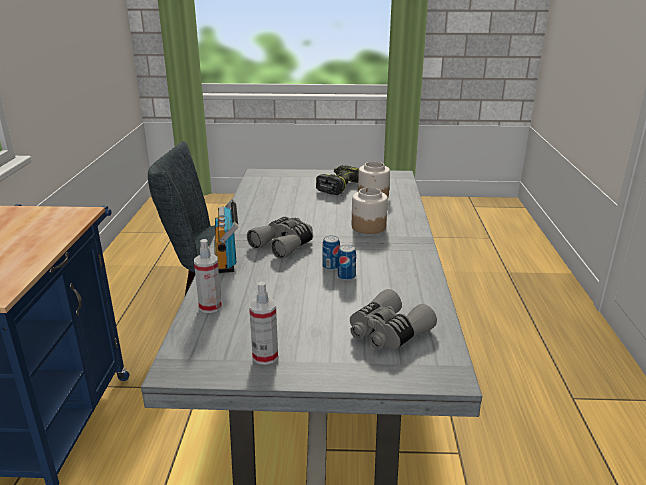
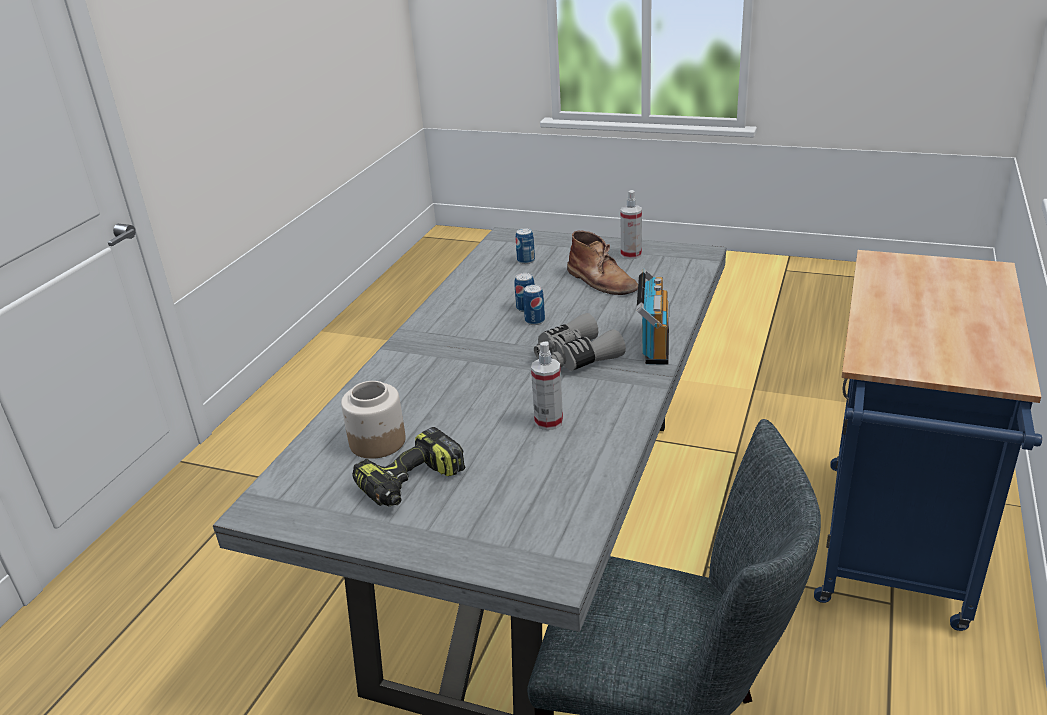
camera: 160 degrees left, 5 degrees up
(210, 306) = (675, 293): spray bottle -> spray bottle (548, 422)
(288, 313) = (601, 281): none -> brown boot
(368, 226) = (444, 374): jar -> none
(387, 333) = (526, 261): grey binoculars -> can

